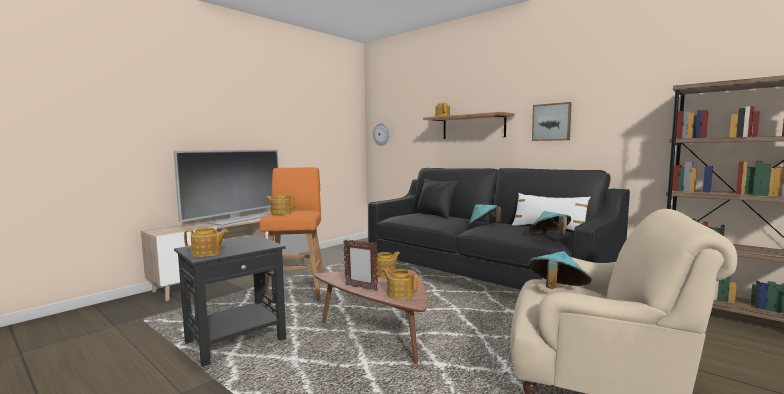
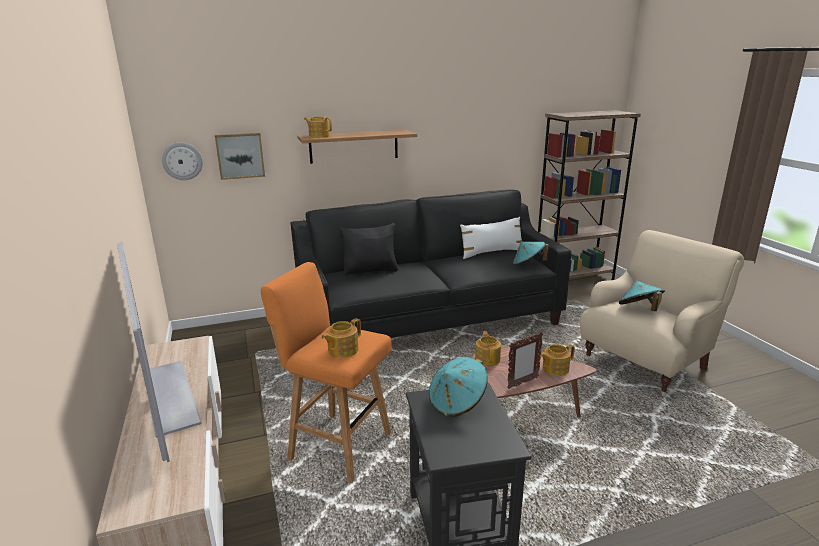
camera: 60 degrees left, 15 degrees up
(207, 253) = (491, 441): teapot -> none
(483, 226) = (450, 269): turquoise hat -> turquoise hat (457, 403)
(551, 122) = (446, 140): picture -> picture (240, 155)

